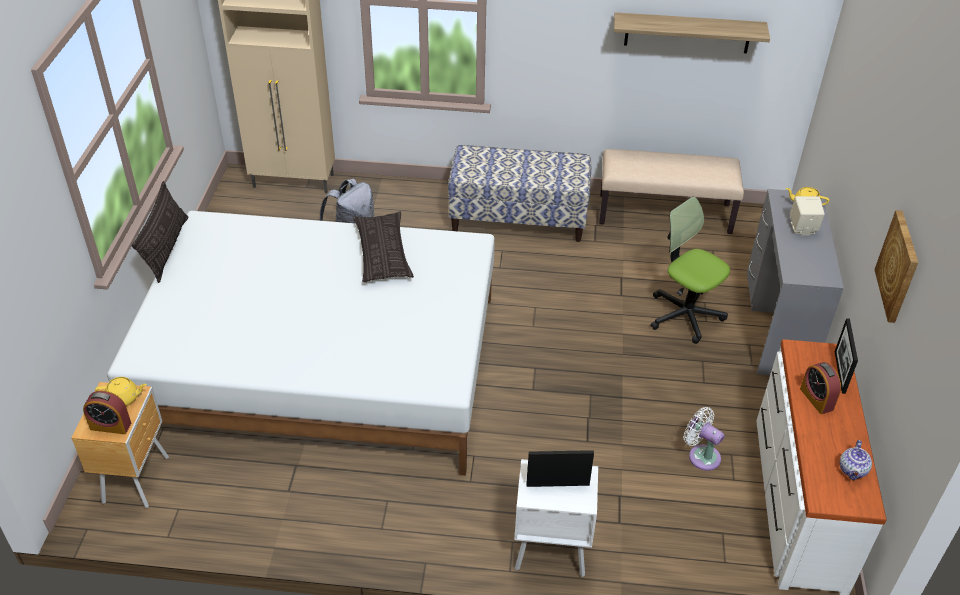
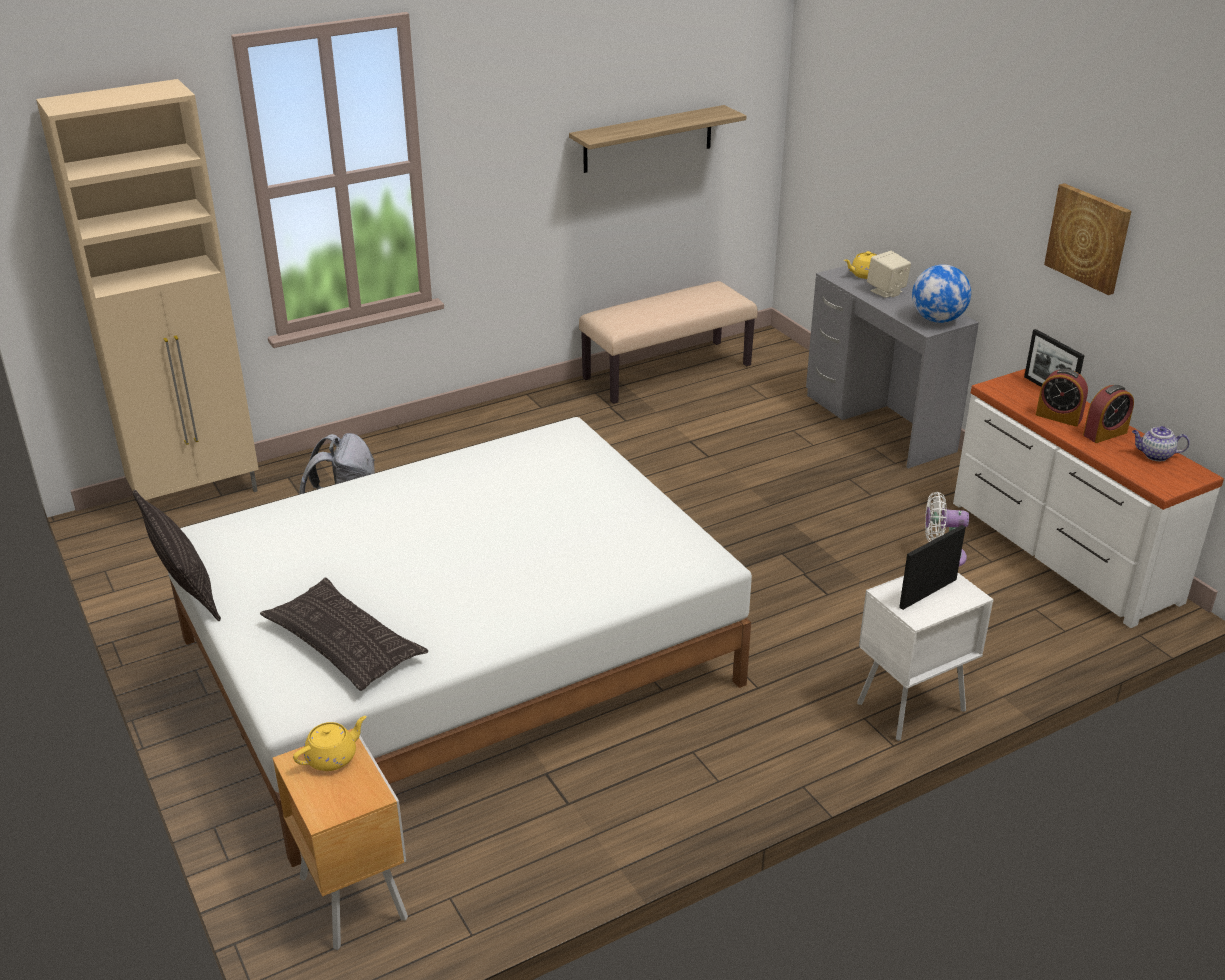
camera: 35 degrees left, 10 degrees down
(110, 426) = (352, 794): alarm clock -> alarm clock (1105, 434)
(382, 252) = (477, 478): pillow -> pillow (343, 643)
(518, 219) = (521, 431): bench -> none
(685, 315) = (788, 448): office chair -> none
(812, 271) = (937, 320): none -> globe
(853, 471) = (1155, 455): teapot -> teapot turned 120 degrees clockwise

